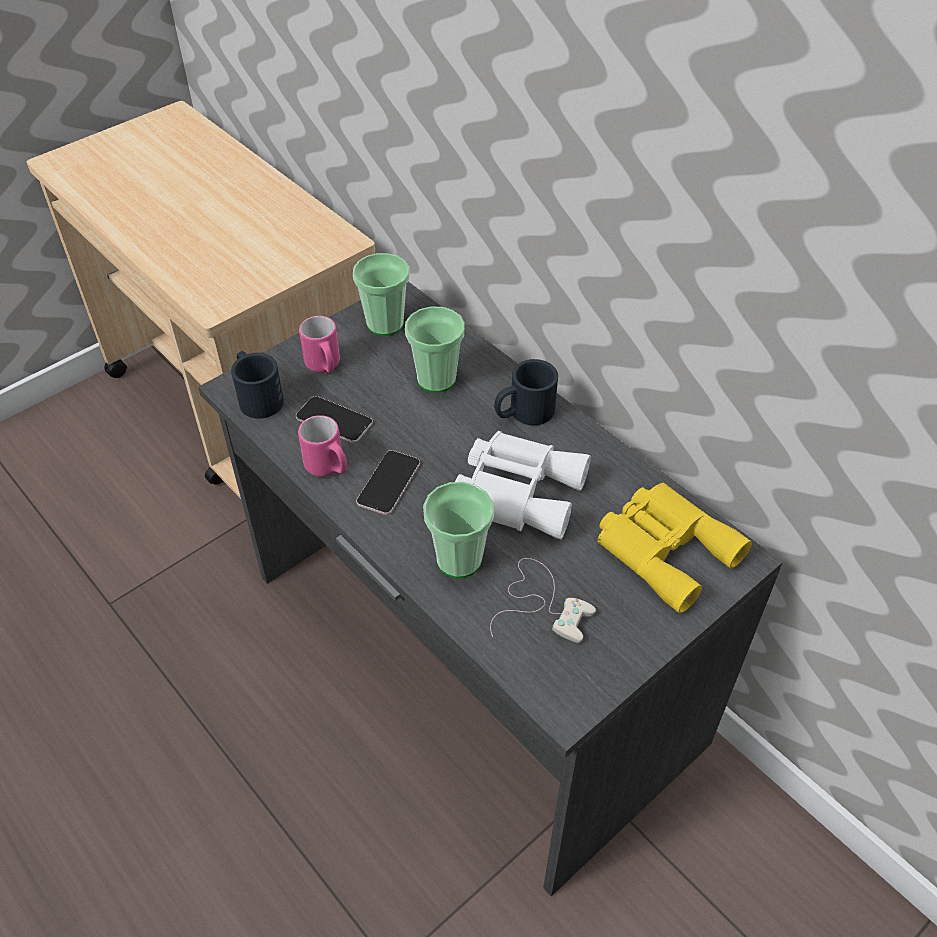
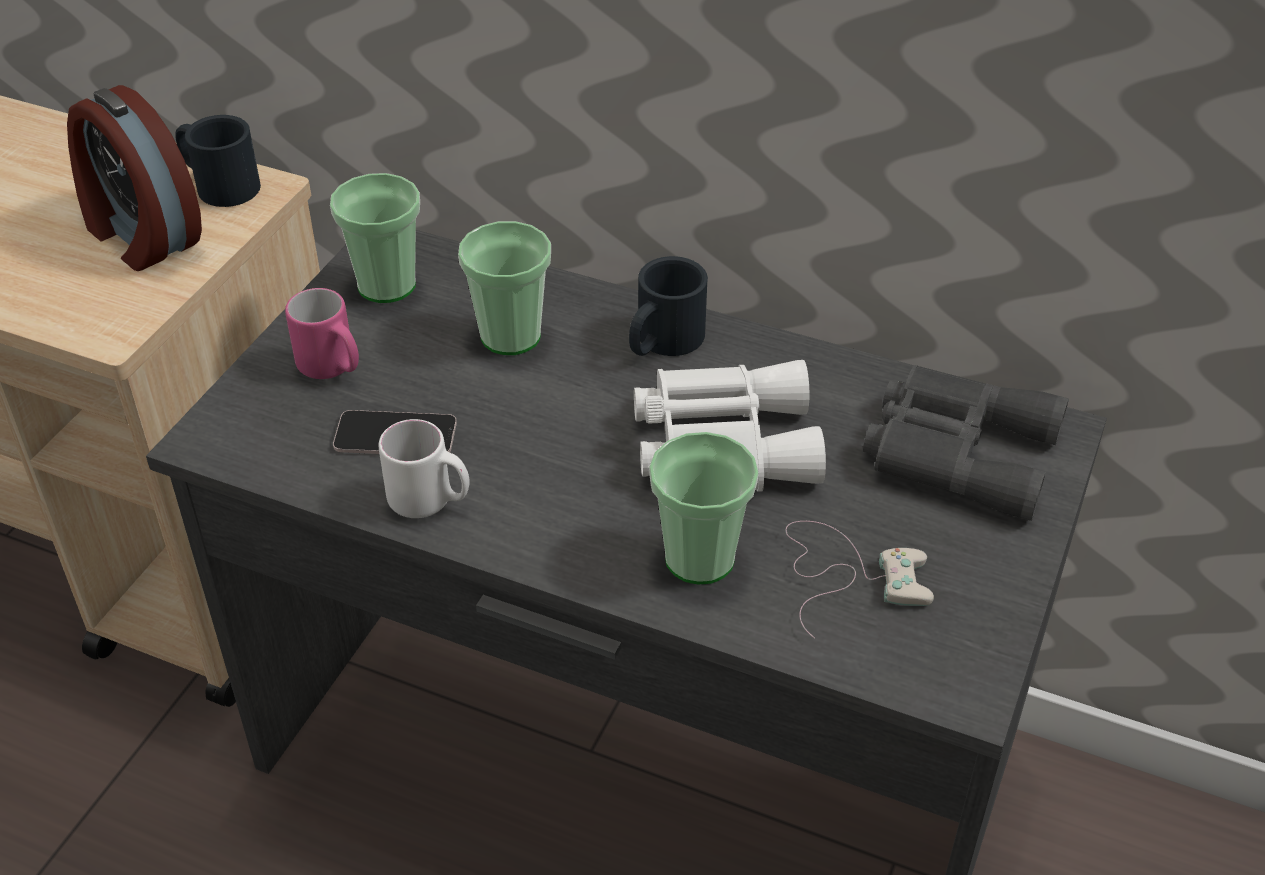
camera: 25 degrees left, 5 degrees down
(257, 396) = (253, 439): black mug -> black mug (218, 184)
(263, 252) = (141, 235): none -> alarm clock
(329, 468) = (430, 502): pink mug -> white mug
(388, 483) = (533, 492): phone -> none
(663, 548) = (955, 450): yellow binoculars -> grey binoculars

